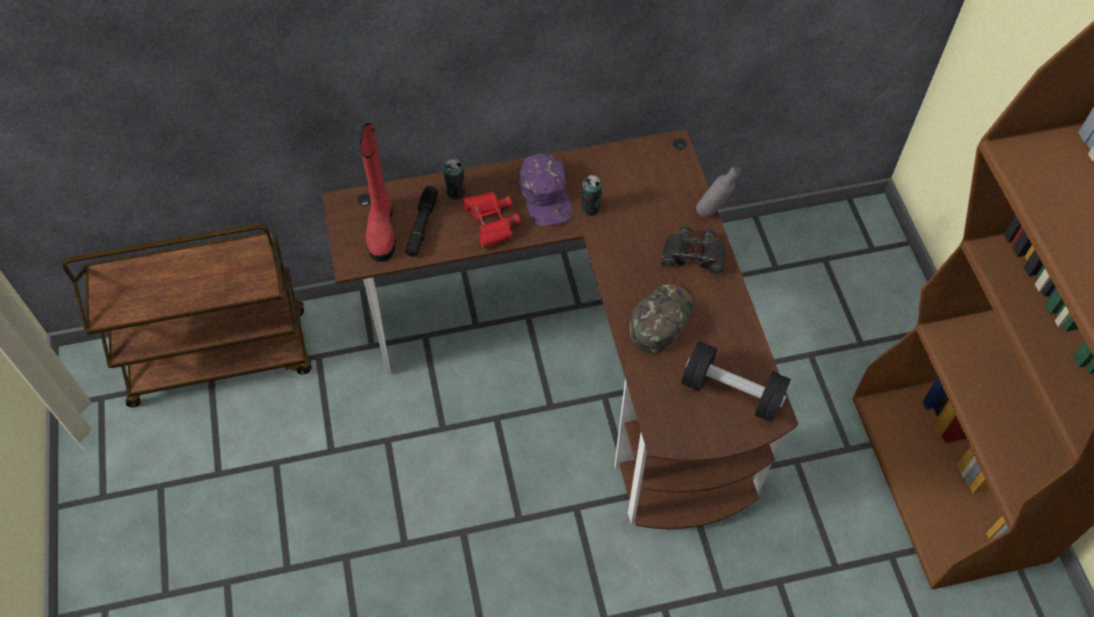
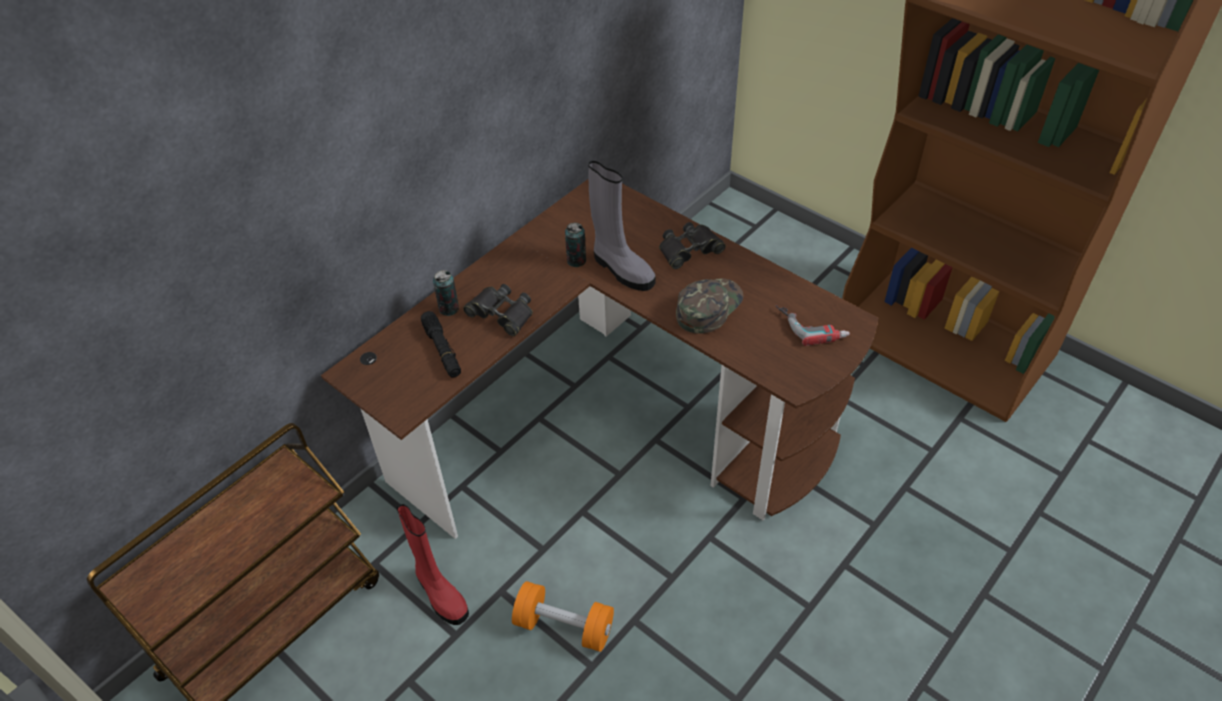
camera: 35 degrees left, 10 degrees down
(381, 228) = (406, 371): red boot -> red boot (440, 593)
(410, 499) = (564, 626): none -> orange dumbbell
(491, 221) = (501, 313): red binoculars -> black binoculars
(546, 196) = (531, 271): purple cap -> none
(620, 239) = (621, 269): none -> grey boot
(659, 319) = (708, 307): green cap -> green cap turned 45 degrees clockwise
(713, 212) = (674, 214): grey bottle -> none
(732, 392) = (811, 324): black dumbbell -> power drill

